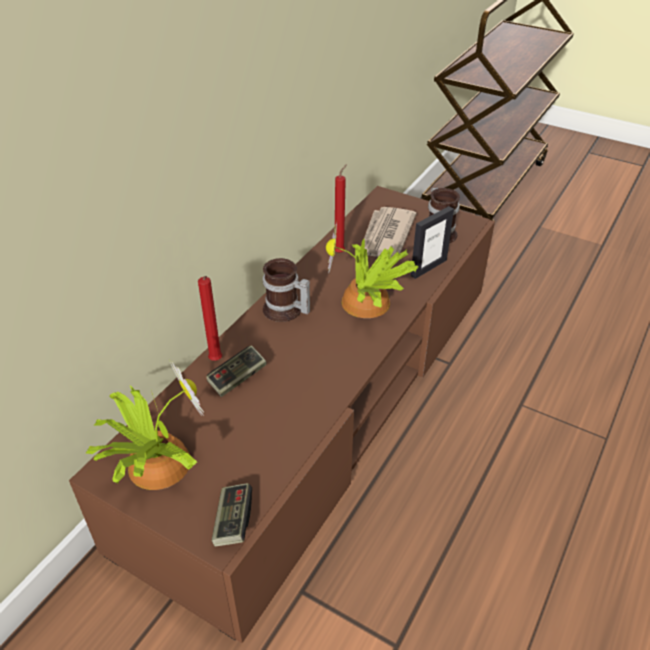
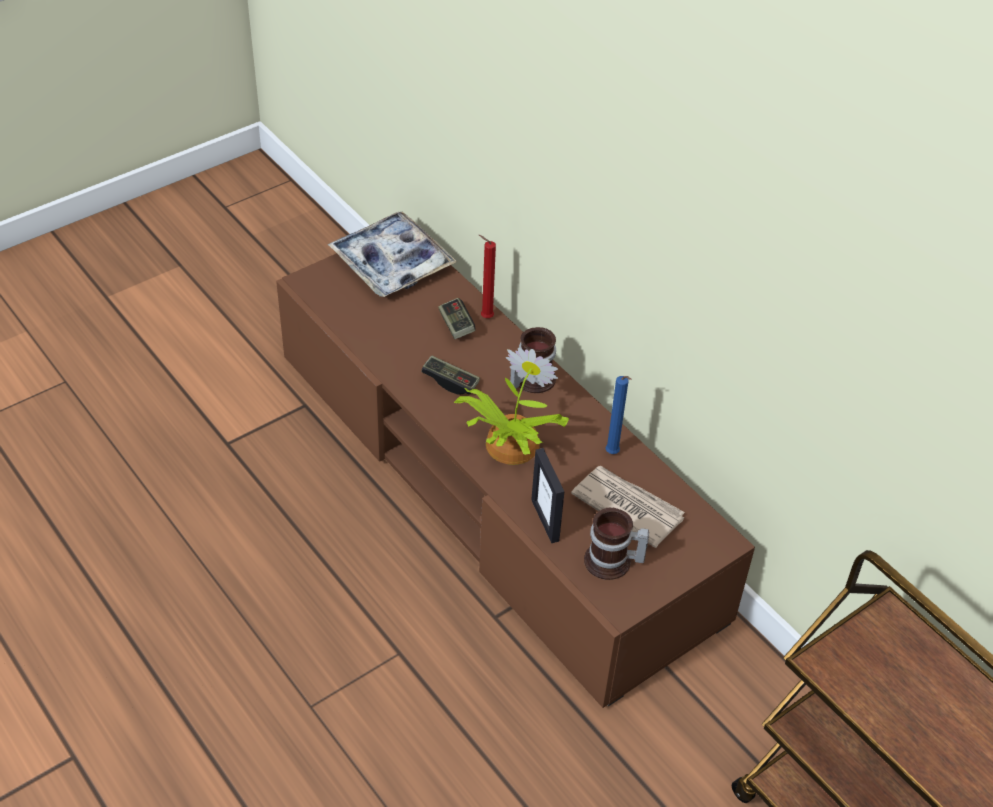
camera: 110 degrees right, 5 degrees up
(155, 464) = (392, 263): potted plant -> tray
(233, 521) = (315, 290): game controller -> game controller (450, 382)
(340, 252) = (613, 454): red candle -> blue candle

